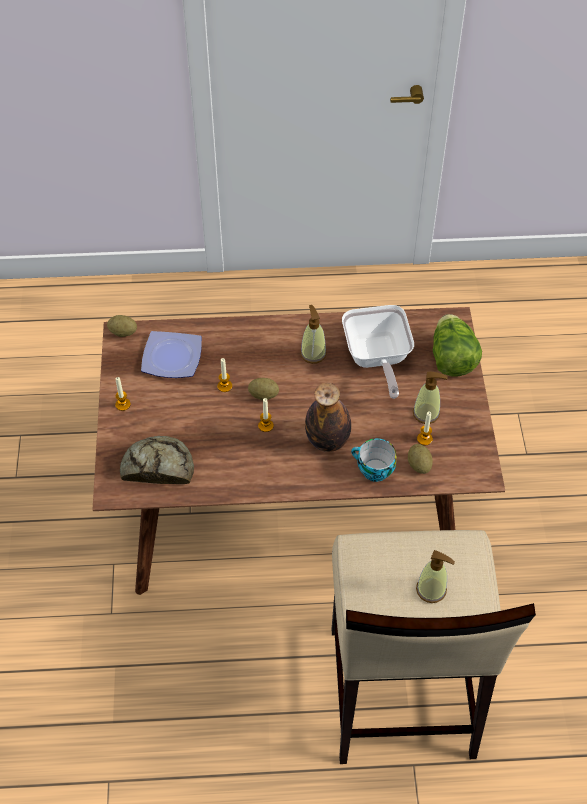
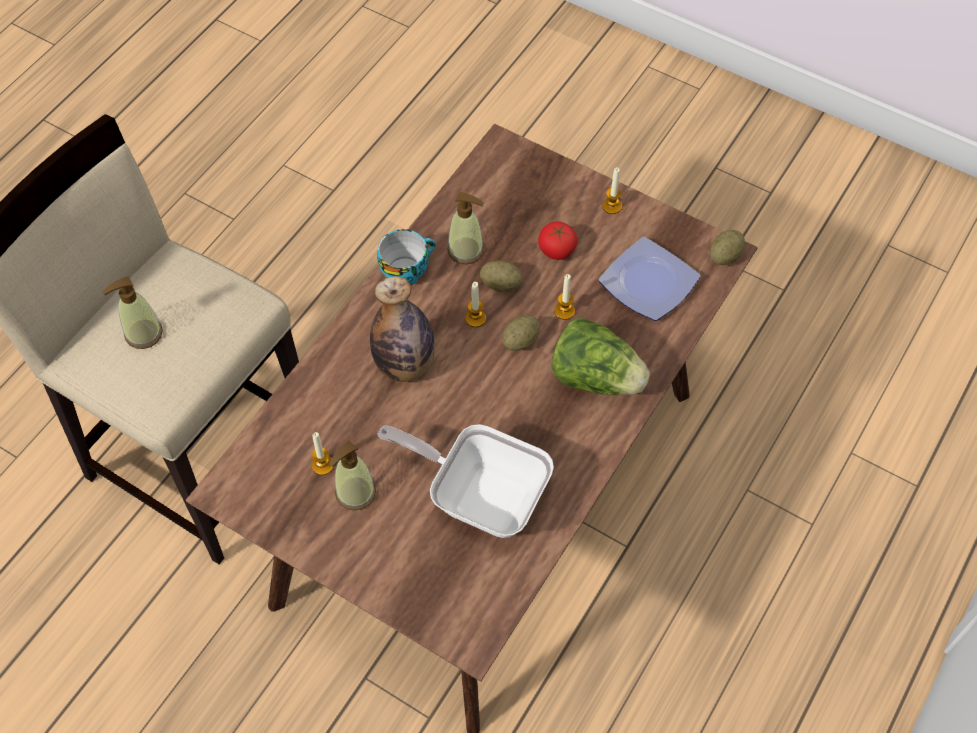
camera: 125 degrees right, 5 degrees up
(158, 466) = (502, 196): bread -> none
(181, 414) = (556, 250): none -> tomato
(313, 353) = (544, 430): soap dispenser -> soap dispenser (466, 250)
(373, 470) = (328, 384): cup -> cup (406, 270)
(419, 465) = (294, 434): potato -> potato (500, 284)
(451, 359) = (411, 585): lettuce -> lettuce (595, 377)

